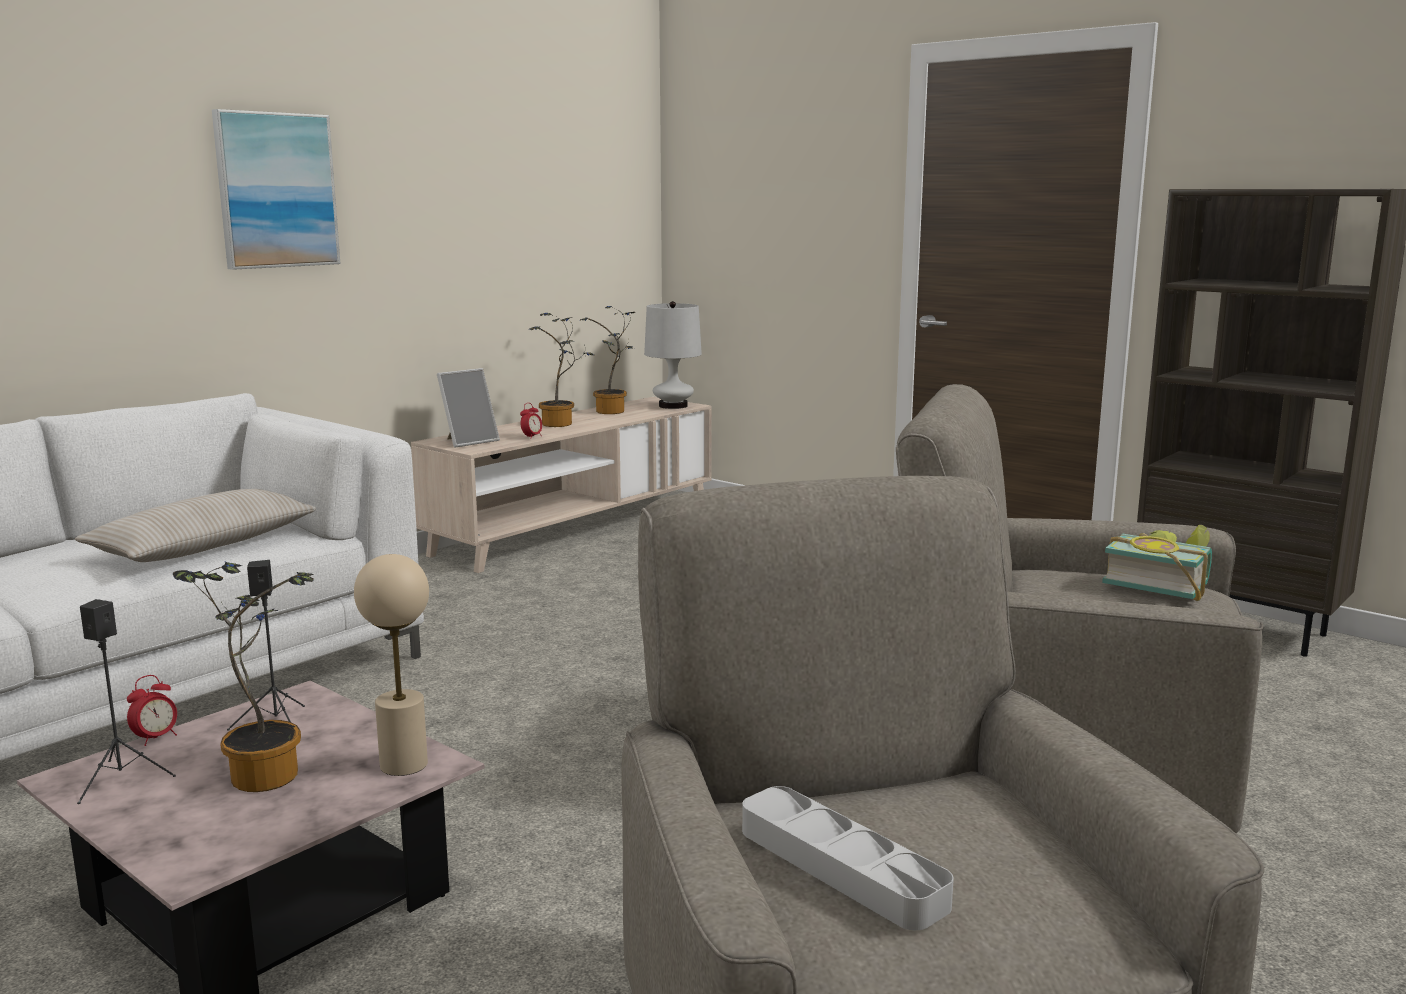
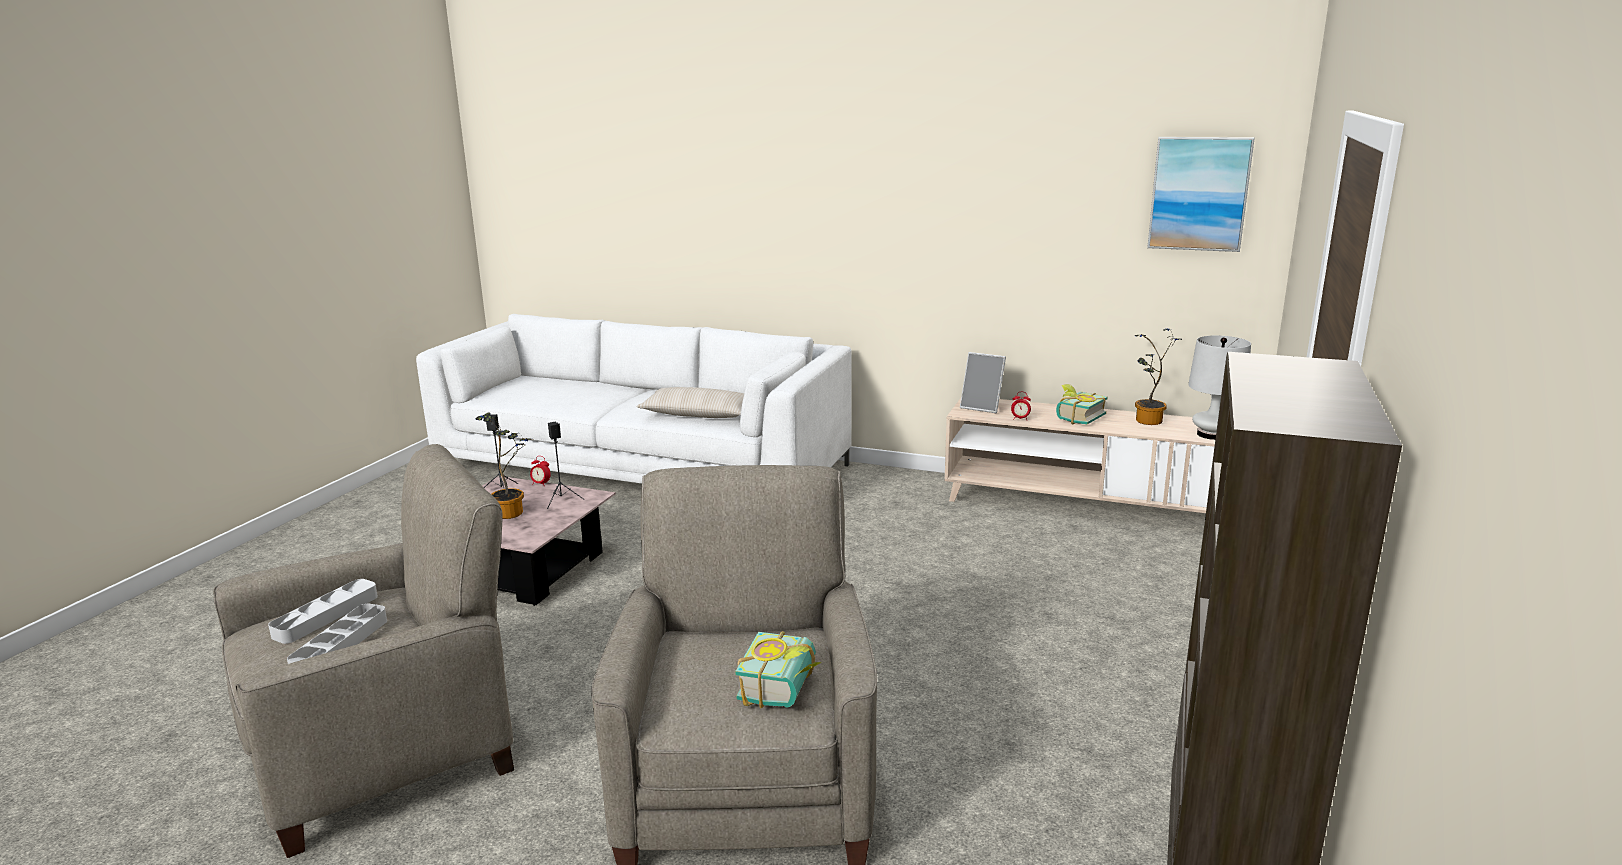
camera: 70 degrees right, 5 degrees up
(276, 190) = (883, 212): picture -> picture (1199, 193)
(403, 765) = (526, 535): beige table lamp -> none
(561, 424) = (1076, 417): potted plant -> book
(978, 845) = (340, 645): none -> grey tray

